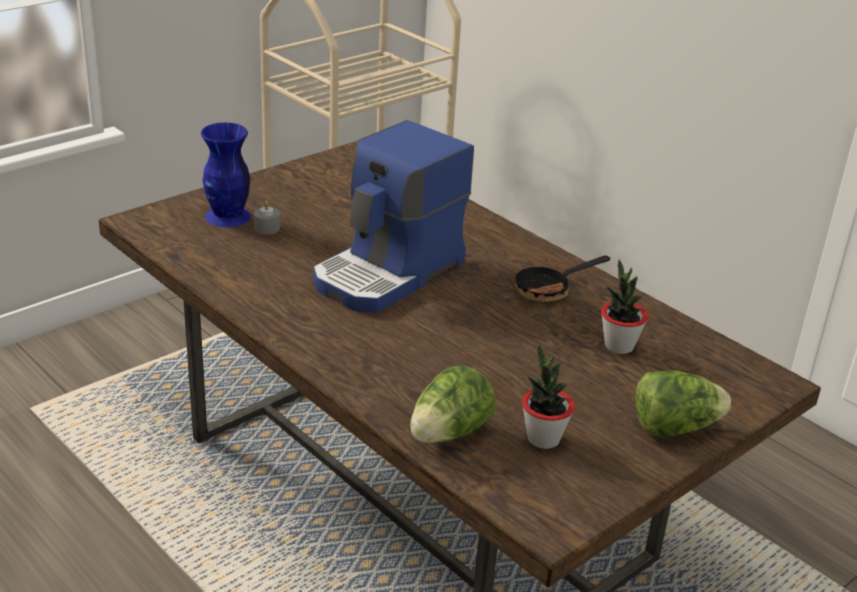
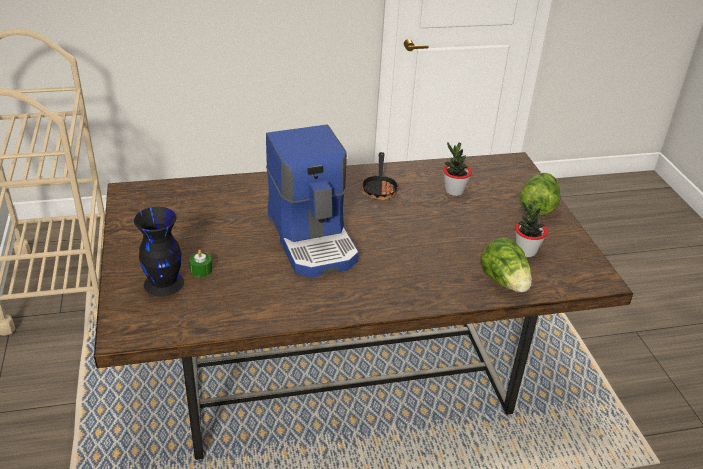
camera: 60 degrees left, 5 degrees up
(227, 217) = (164, 283): blue vase -> black vase
(267, 228) = (201, 270): grey candle -> green candle

